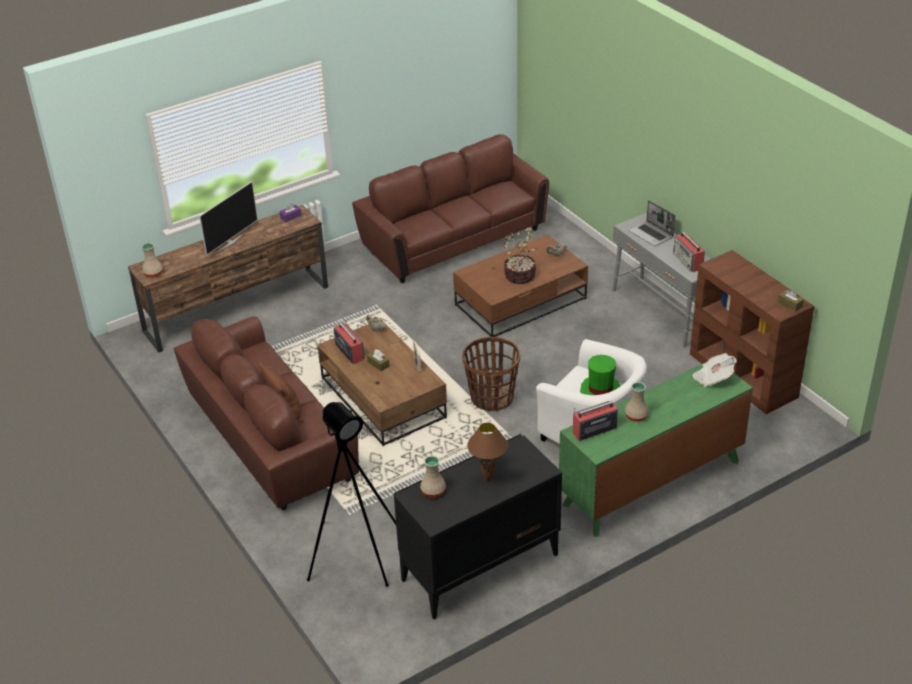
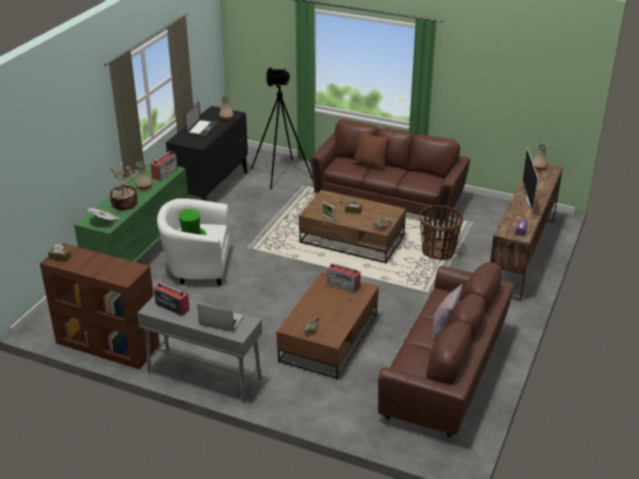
camera: 145 degrees right, 5 degrees down
(349, 351) = (380, 211): radio -> radio (344, 285)
(448, 208) = (444, 328): none -> purple pillow
(488, 479) = (202, 129): brown table lamp -> laptop
(491, 398) = (282, 264): basket -> basket (438, 251)
(520, 276) = (322, 301): potted plant -> potted plant (124, 204)

